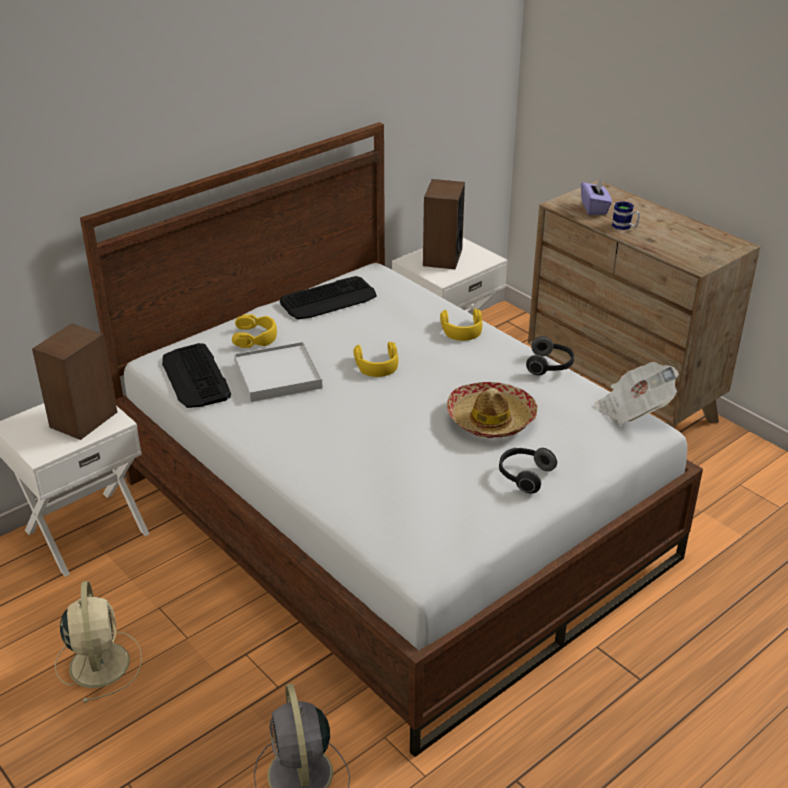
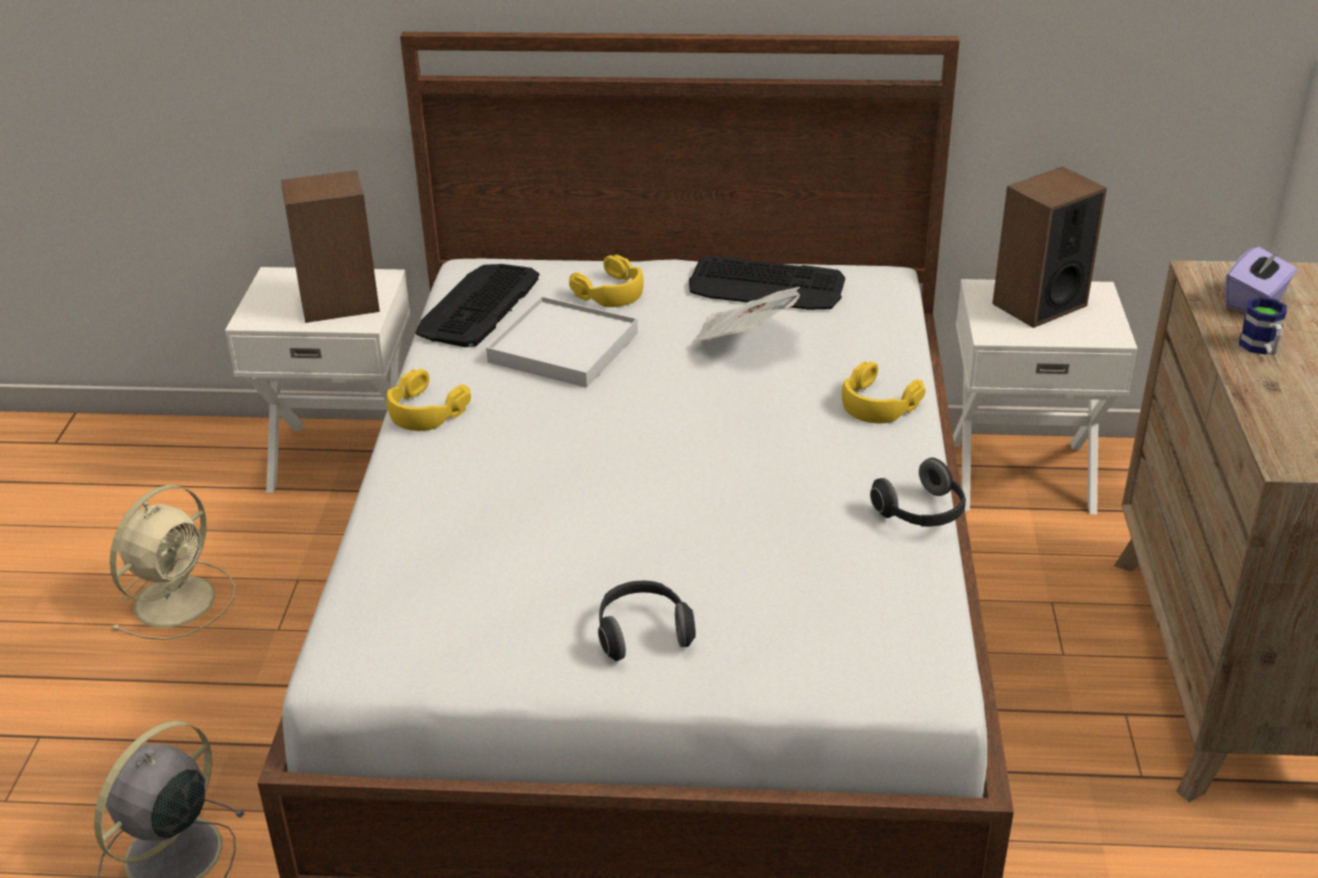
camera: 45 degrees right, 0 degrees up
(377, 365) = (694, 393): yellow headphones -> yellow headphones (425, 411)
(491, 419) = (722, 536): hat -> none
(633, 409) = (946, 641): newspaper -> newspaper (744, 340)

